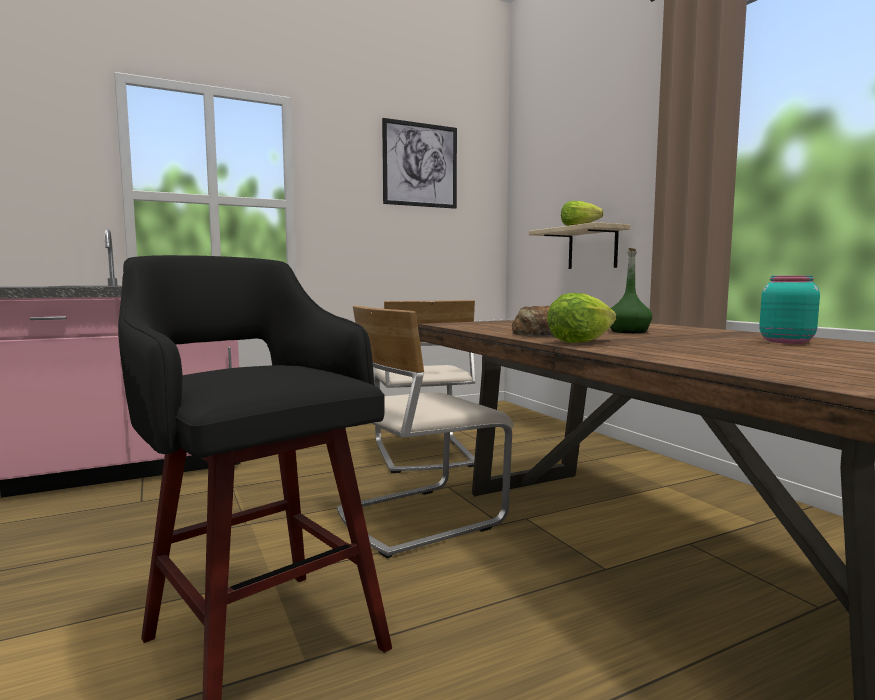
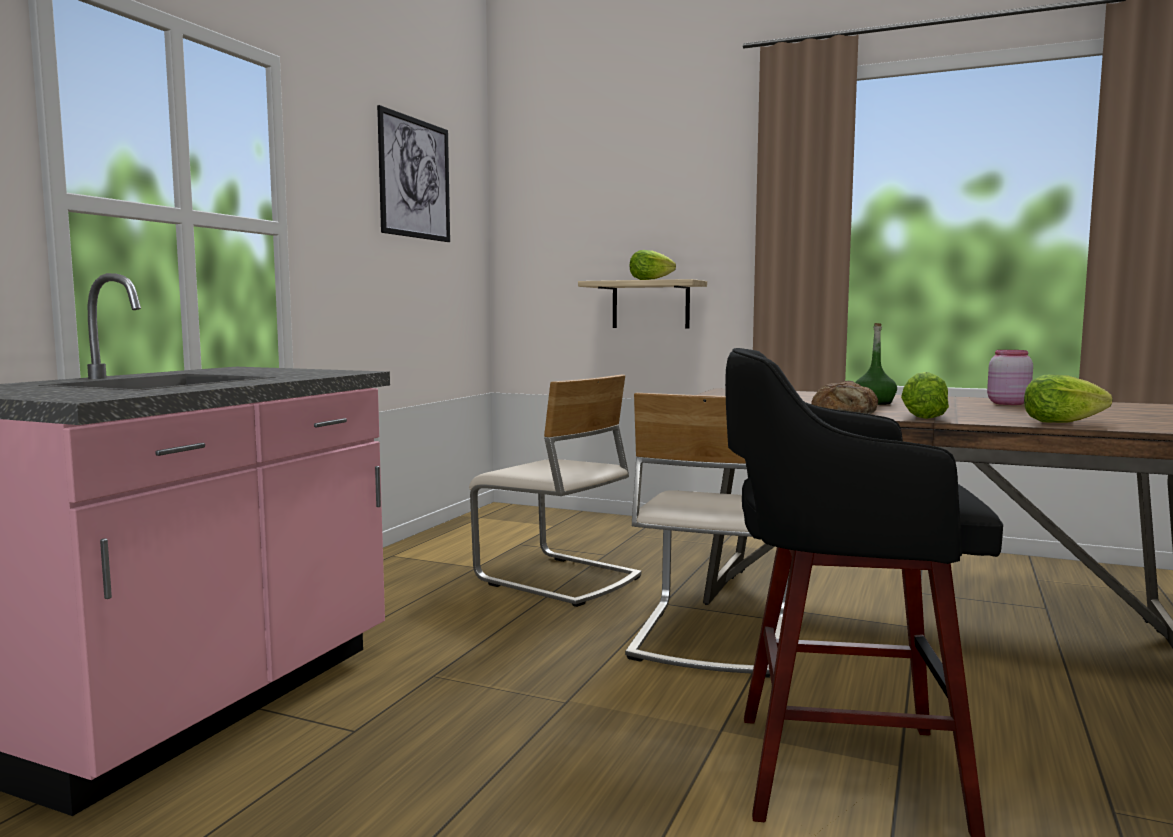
camera: 40 degrees left, 0 degrees up
(695, 357) = (1060, 422): none -> lettuce
(785, 341) = (1007, 403): turquoise jar -> pink jar

